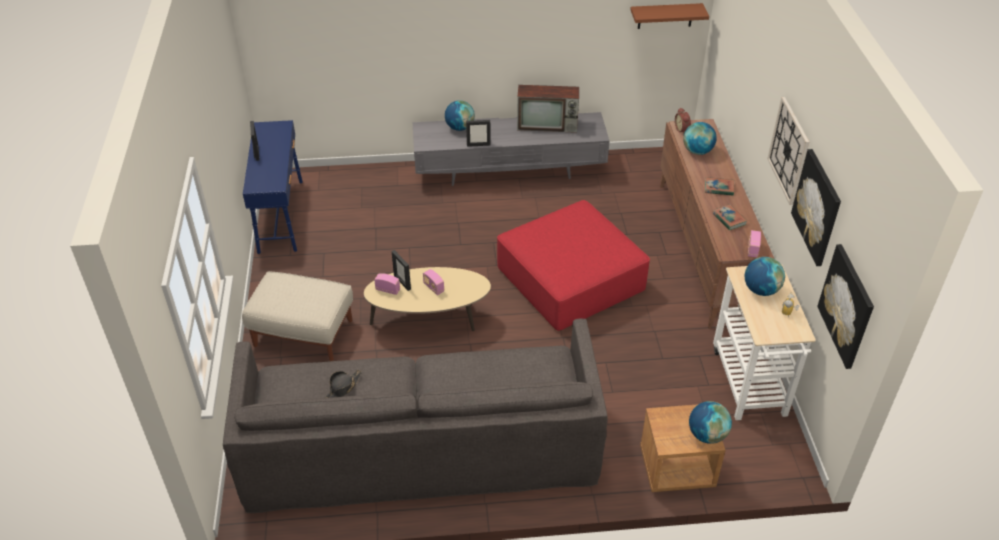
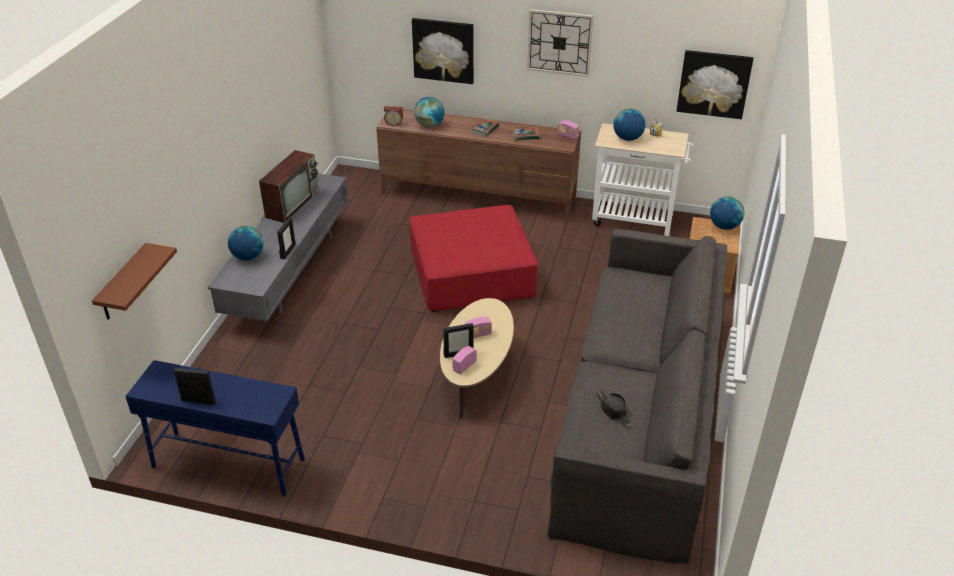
camera: 70 degrees left, 5 degrees down
(303, 333) = (446, 475): beige ottoman -> none
(665, 16) = (307, 47): brown shelf -> brown shelf (123, 283)
(817, 207) = (632, 51): picture -> picture (443, 50)

